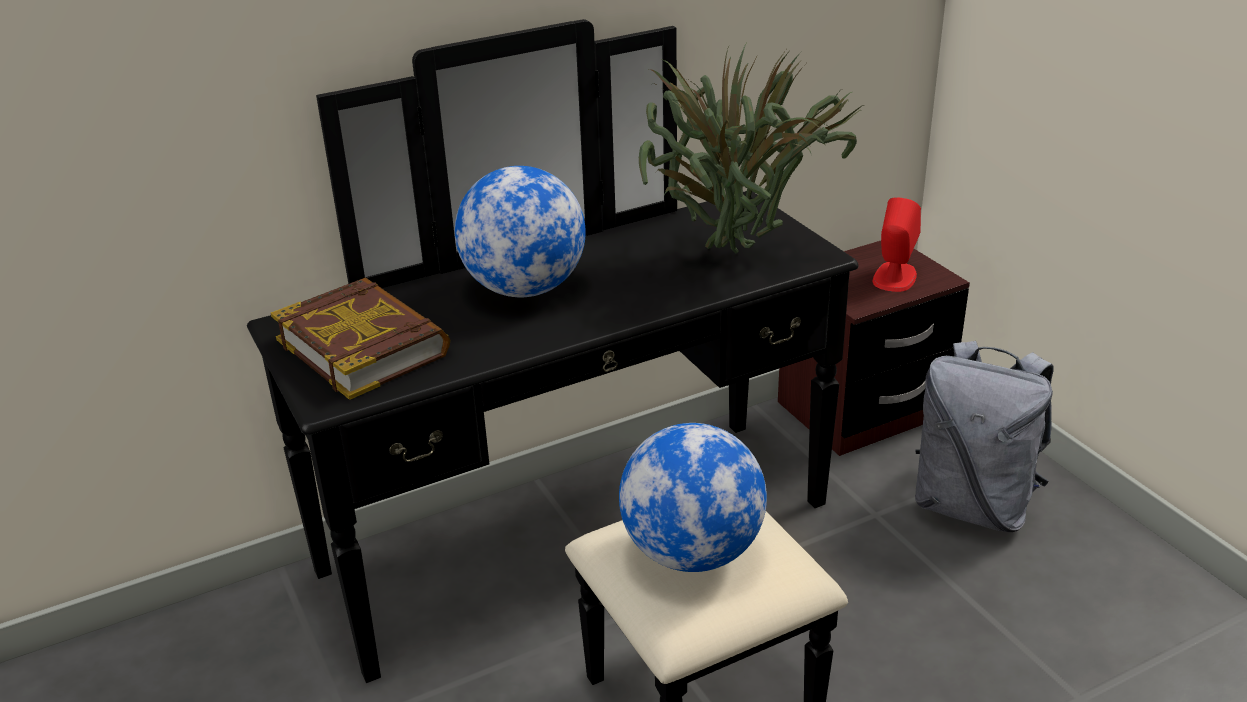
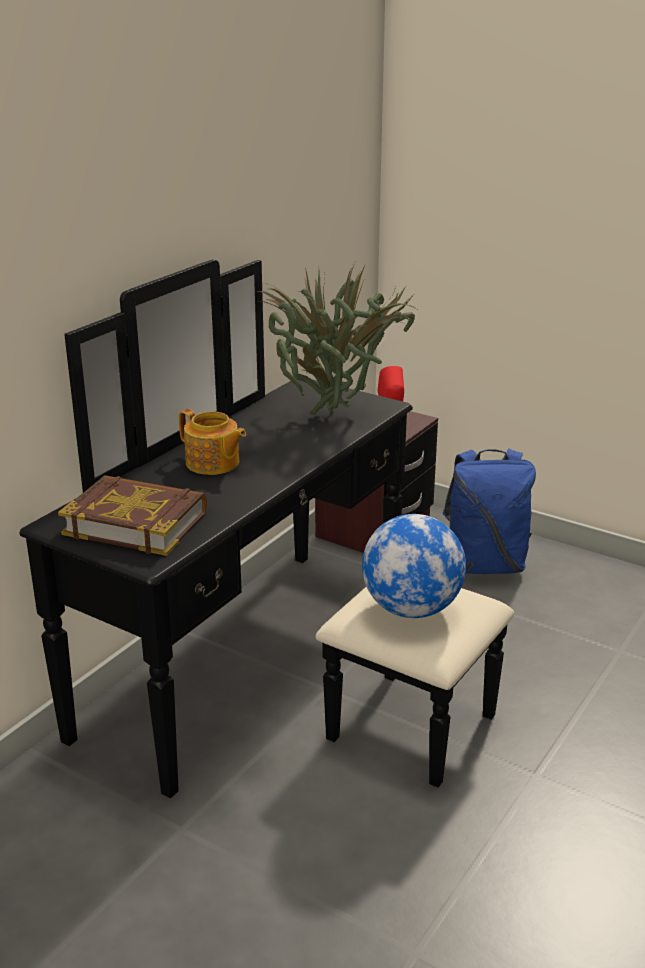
camera: 30 degrees left, 5 degrees down
(524, 289) = (213, 463): globe -> teapot
(973, 506) = (484, 565): grey backpack -> blue backpack

